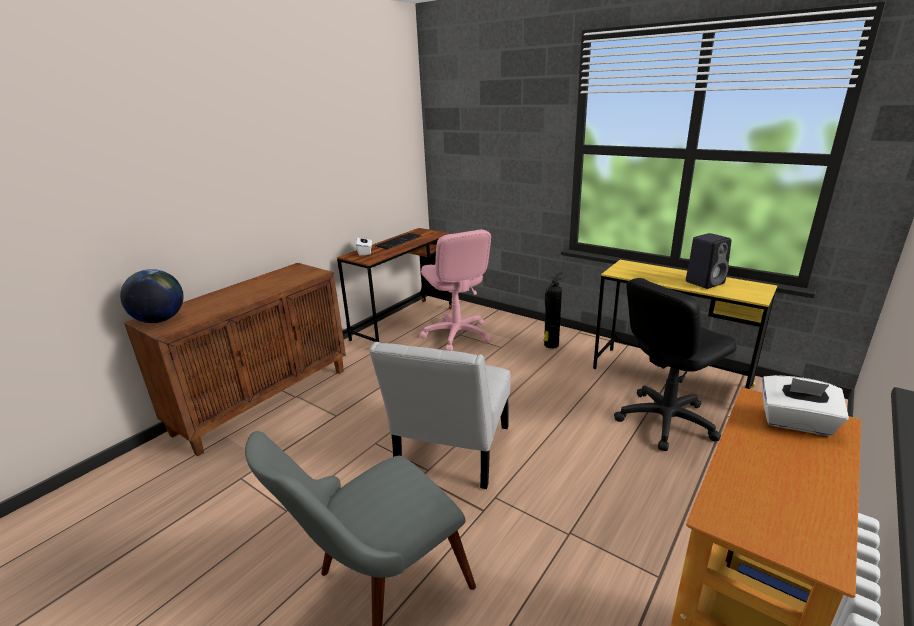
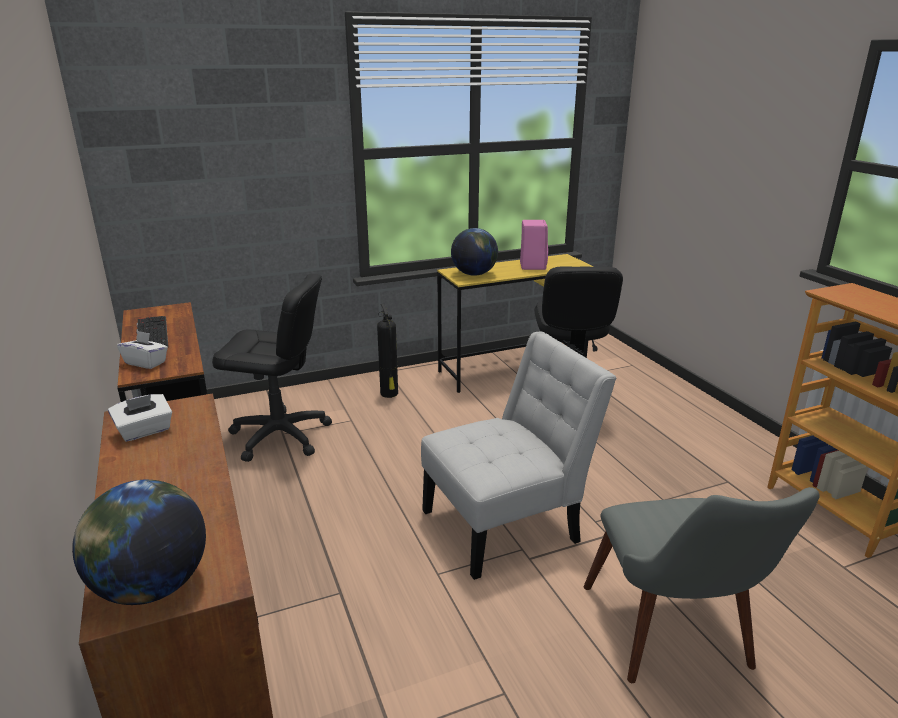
camera: 60 degrees left, 0 degrees up
(451, 453) = (507, 523): white chair -> white chair turned 75 degrees counterclockwise
(456, 335) = (280, 436): pink office chair -> black office chair
(635, 271) = (474, 274): none -> globe
(705, 282) = (532, 266): black speaker -> pink speaker
(796, 422) = (852, 293): white tissue box -> white tissue box (145, 431)

